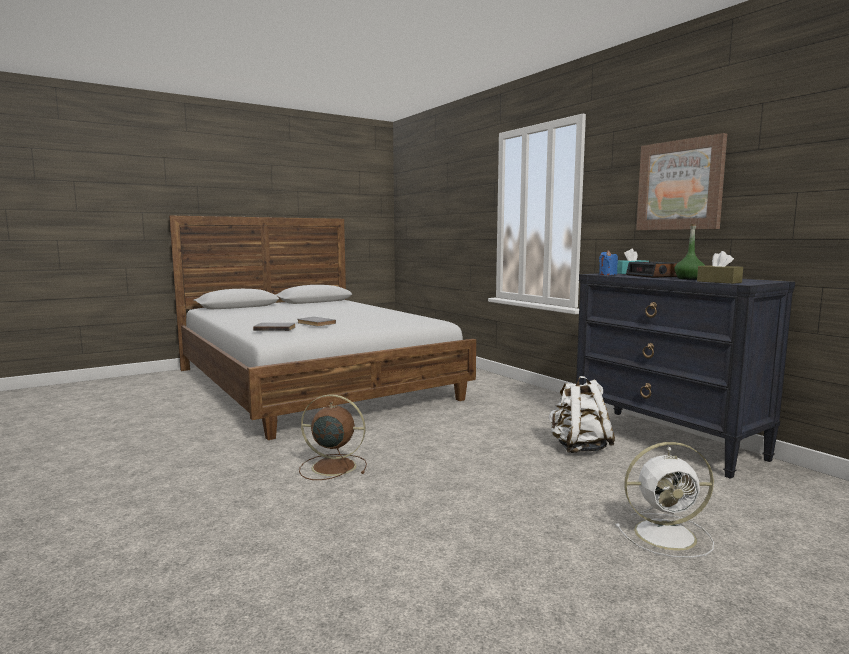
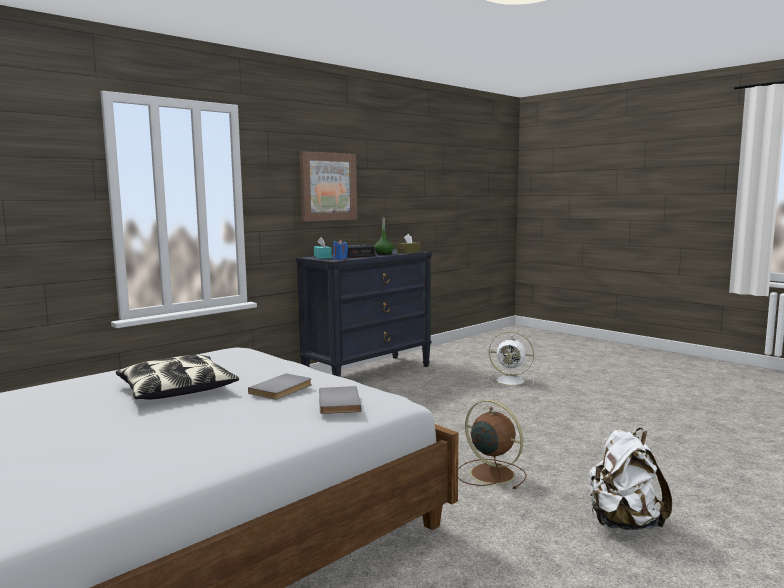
camera: 100 degrees left, 0 degrees up
(332, 467) = (490, 473): brown fan -> brown fan turned 135 degrees clockwise
(346, 317) = (177, 390): none -> pillow
(579, 448) = (394, 393): white backpack -> white backpack (623, 523)
(667, 535) = (512, 381): white fan -> white fan turned 120 degrees clockwise

